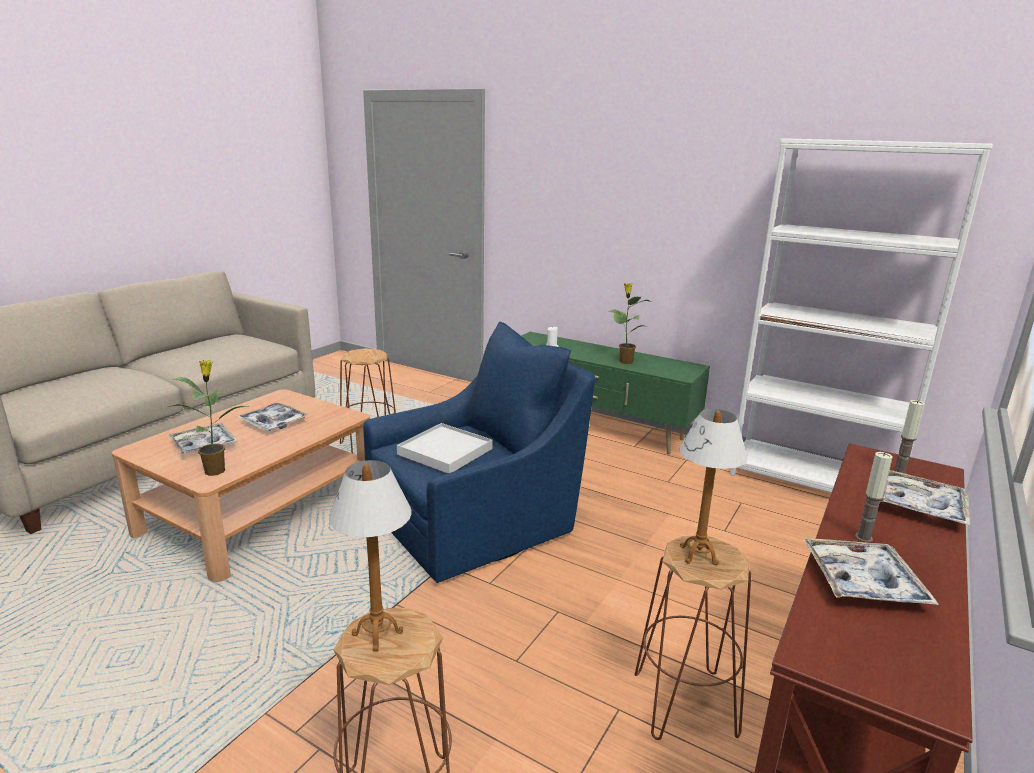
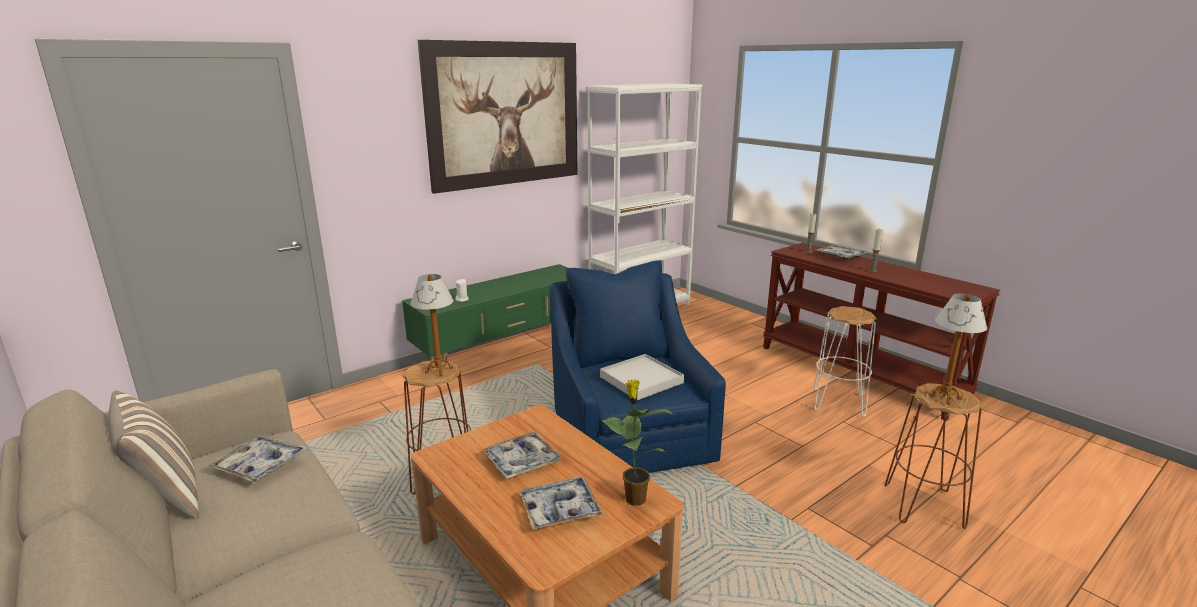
camera: 70 degrees left, 0 degrees up
(207, 340) = (166, 498): none -> pillow
(625, 361) = (526, 283): potted plant -> none
(669, 167) = (505, 114): none -> picture
(684, 704) = (838, 402): brown stool -> white stool
(698, 555) = (851, 314): table lamp -> table lamp (439, 370)
(862, 581) = (909, 279): tray -> tray (260, 465)

